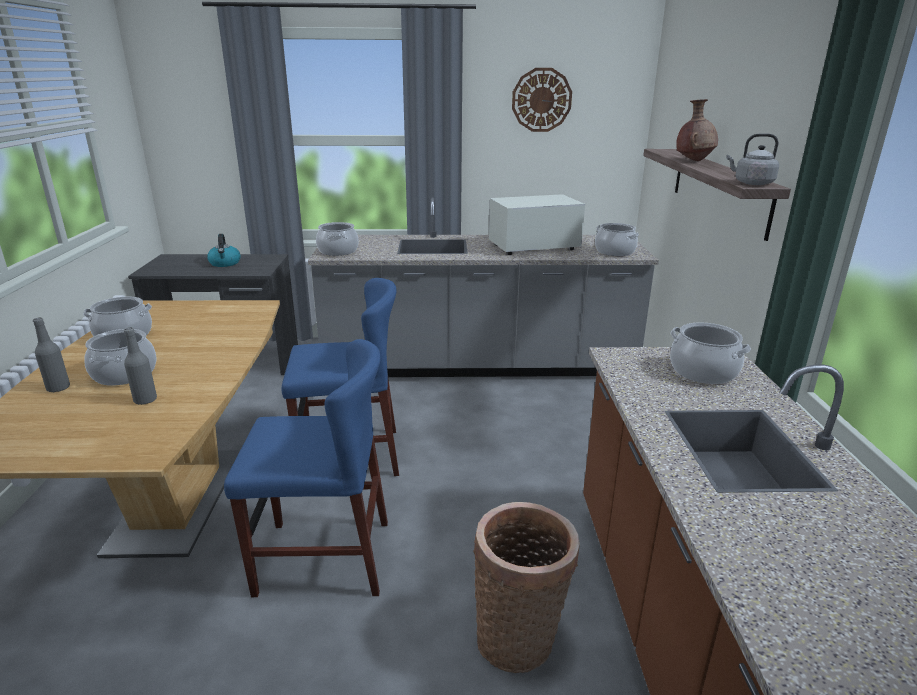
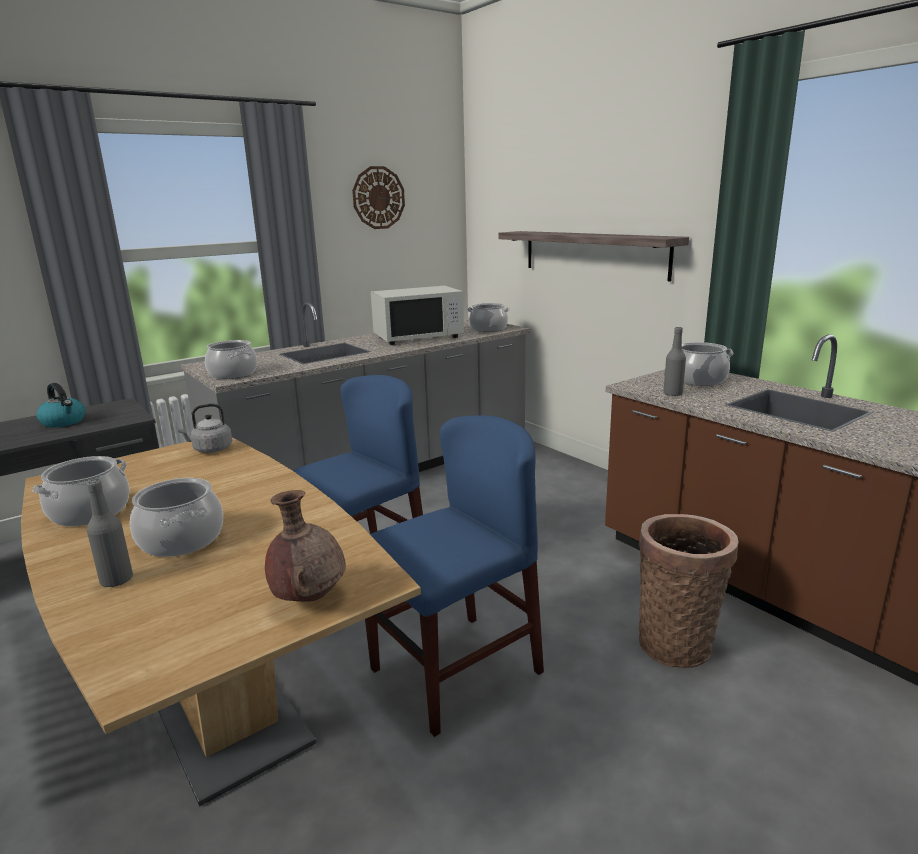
camera: 35 degrees left, 5 degrees down
(145, 400) = (266, 549): grey bottle -> grey bottle (672, 394)
(533, 247) = (418, 337): white microwave -> white microwave turned 150 degrees counterclockwise
(693, 160) = (567, 233): brown vase -> brown vase (309, 597)
(751, 183) = (659, 237): grey kettle -> grey kettle (210, 449)

